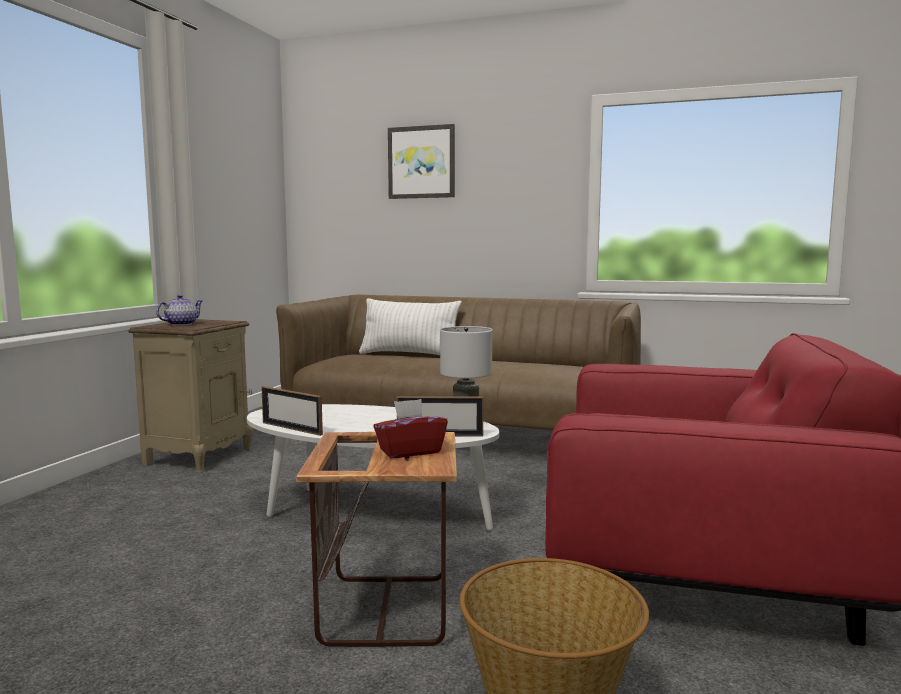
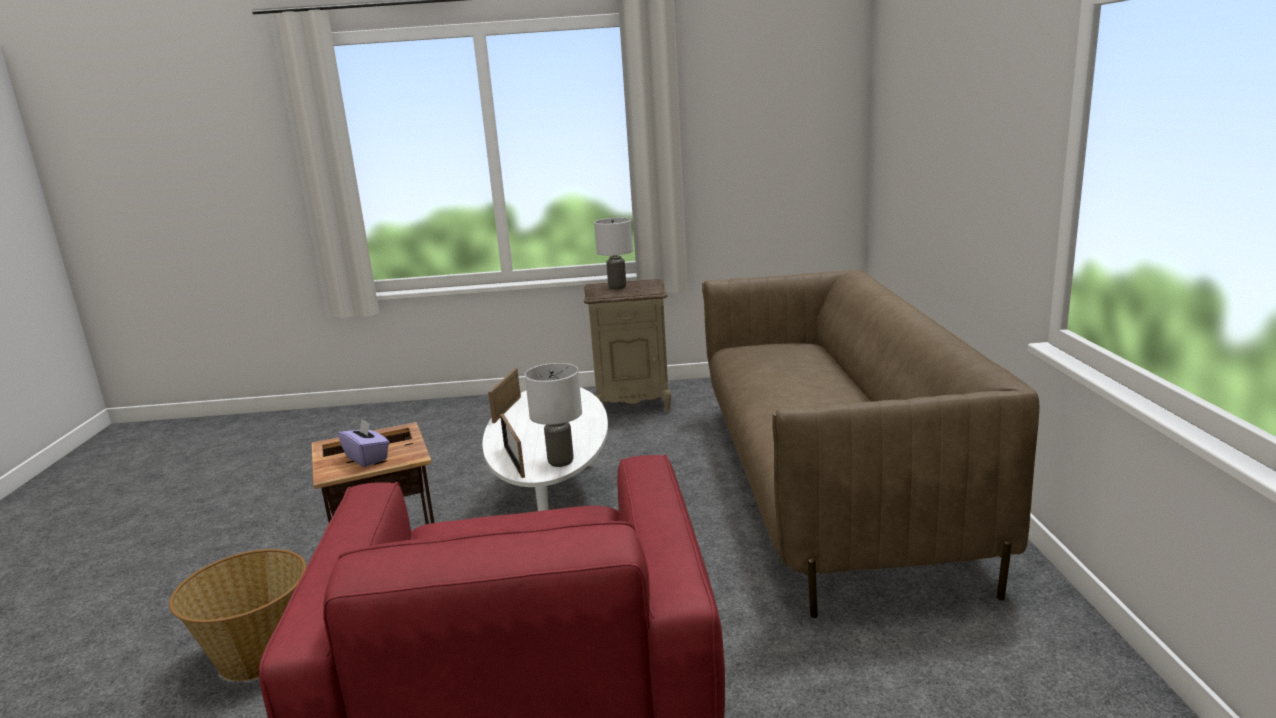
camera: 70 degrees right, 10 degrees up
(181, 324) = (617, 287): teapot -> white table lamp
(409, 355) = (830, 365): white pillow -> none
(410, 451) = (367, 458): red tissue box -> purple tissue box
(421, 162) = (940, 97): picture -> none

